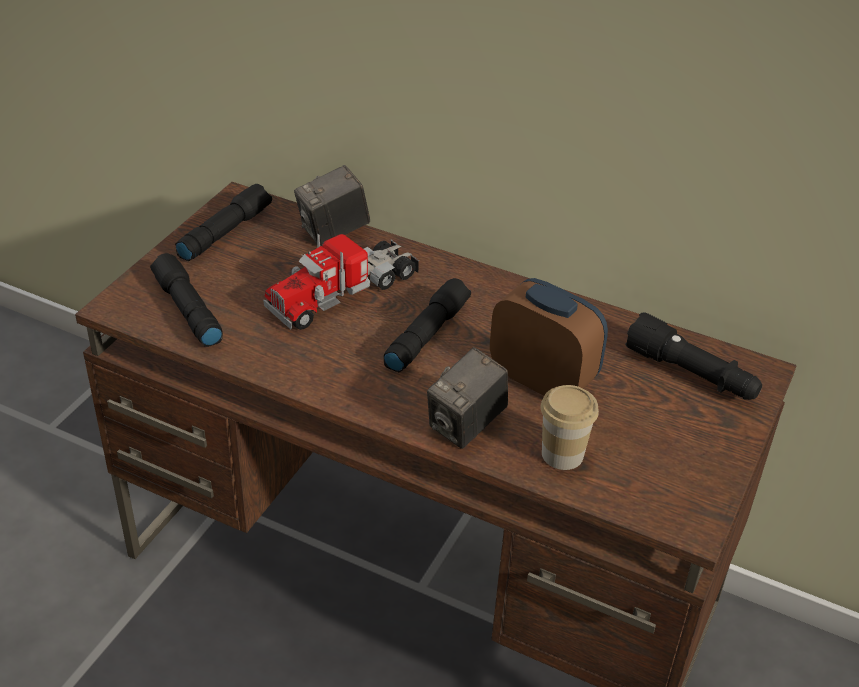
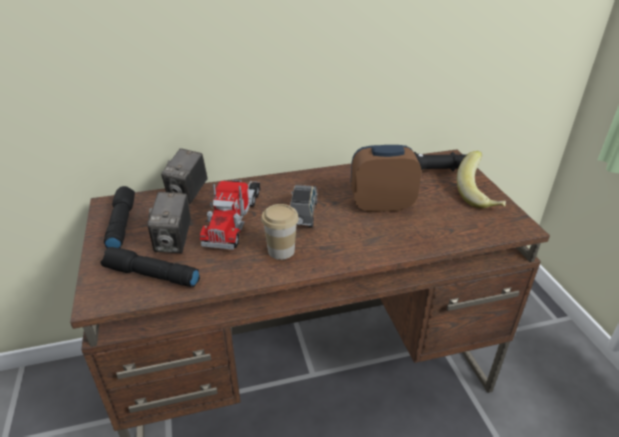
camera: 40 degrees left, 5 degrees down
(426, 334) = (303, 215): black flashlight -> grey toy car
(466, 426) = (381, 243): camera -> camera (174, 242)
(562, 454) = (436, 230): cup -> cup (281, 251)
(705, 450) = (480, 196): none -> banana

